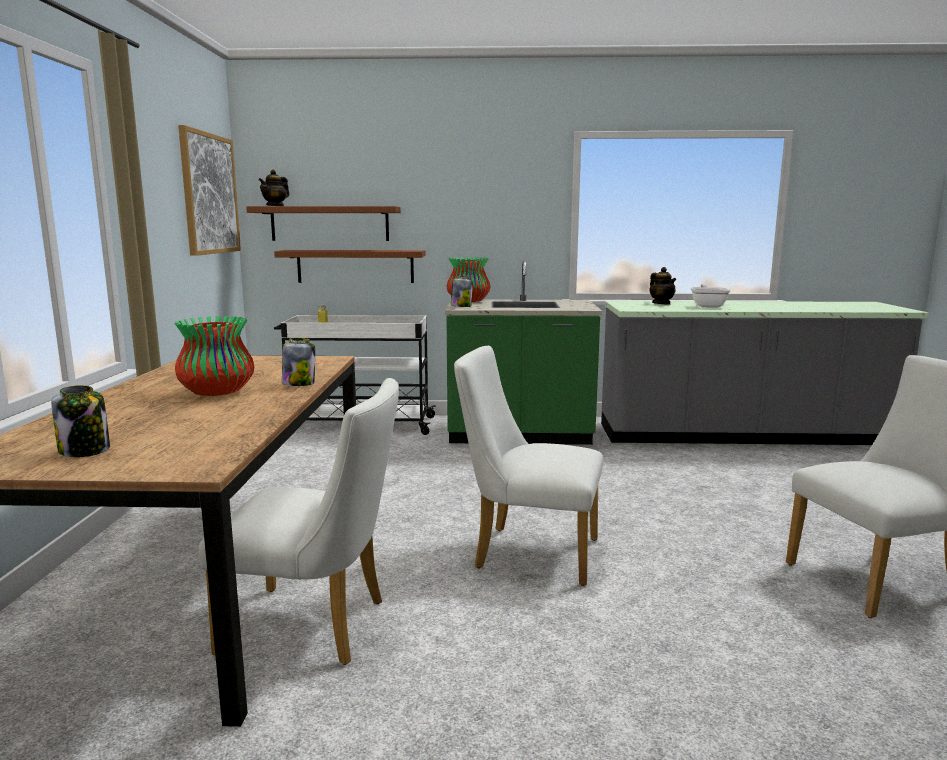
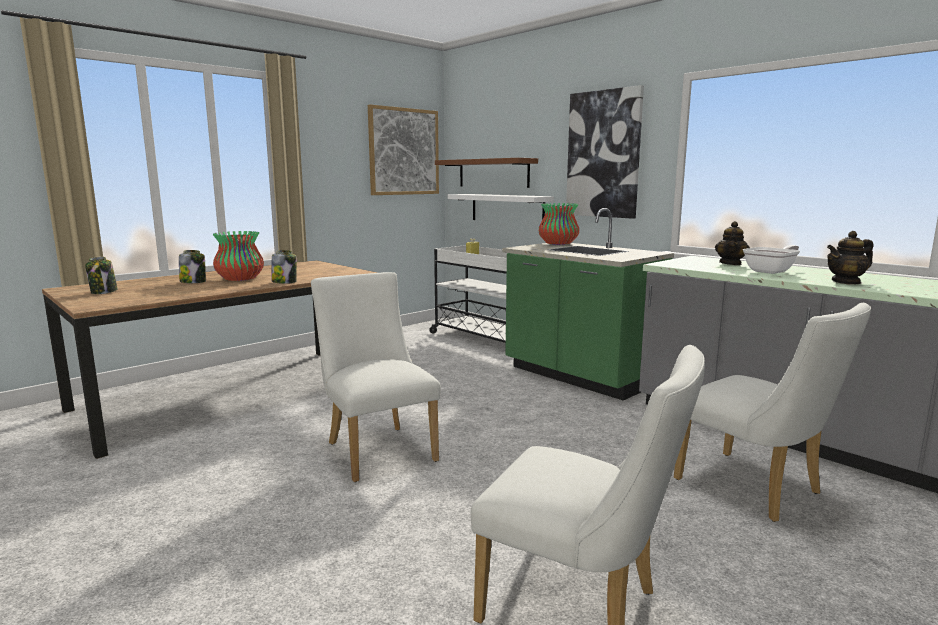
camera: 45 degrees right, 0 degrees up
(275, 206) = (455, 159): teapot -> teapot (846, 282)
(316, 627) = (204, 435): white chair -> white chair (756, 490)
(355, 266) = (507, 208): brown shelf -> white shelf
(461, 306) = (528, 246): jar -> jar (193, 282)
(488, 205) = (603, 154): none -> picture

